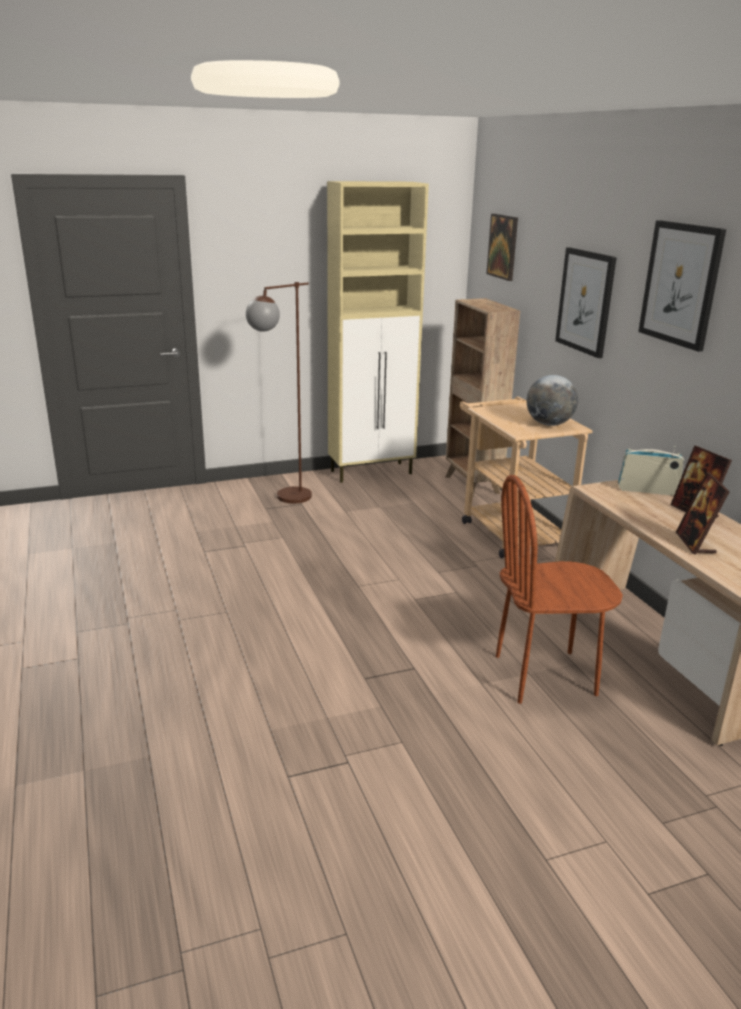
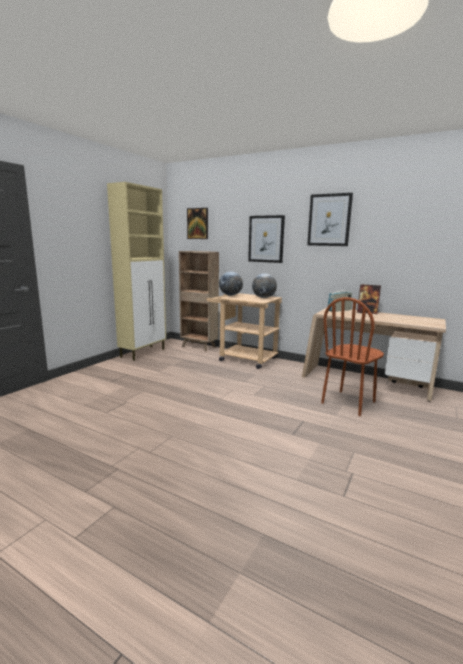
camera: 40 degrees left, 10 degrees down
(284, 499) = (114, 375): brown floor lamp -> none
(501, 405) = (230, 295): none -> globe
(695, 543) = (392, 319): picture frame -> none

